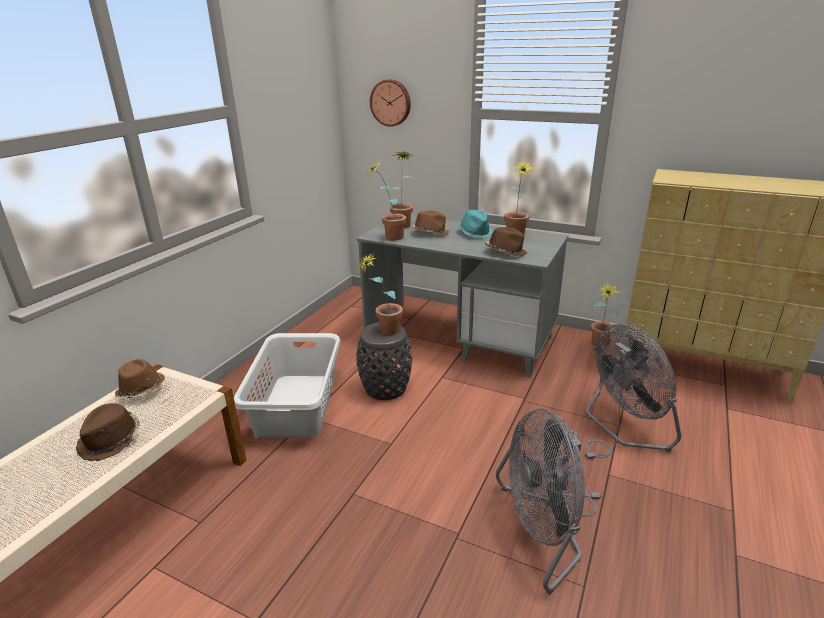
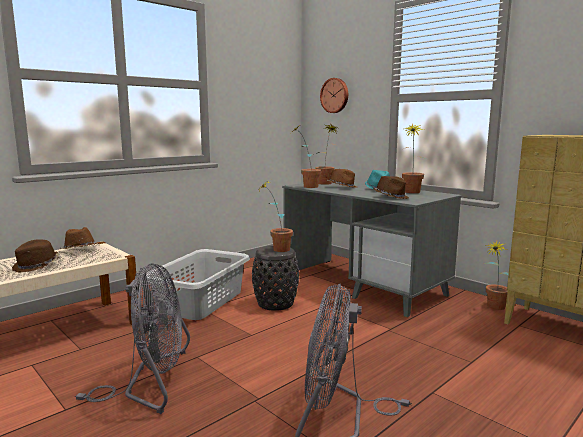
camera: 20 degrees right, 15 degrees down
(617, 428) = (467, 363): grey fan -> grey fan (149, 382)

